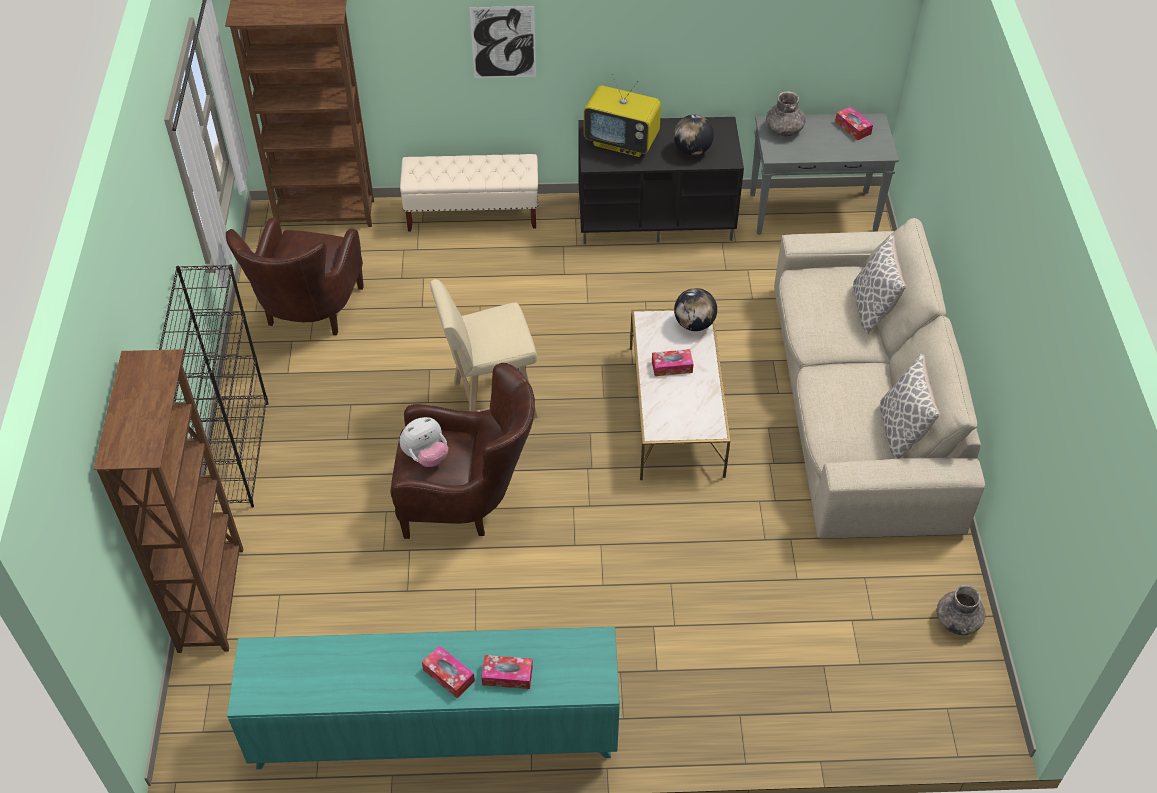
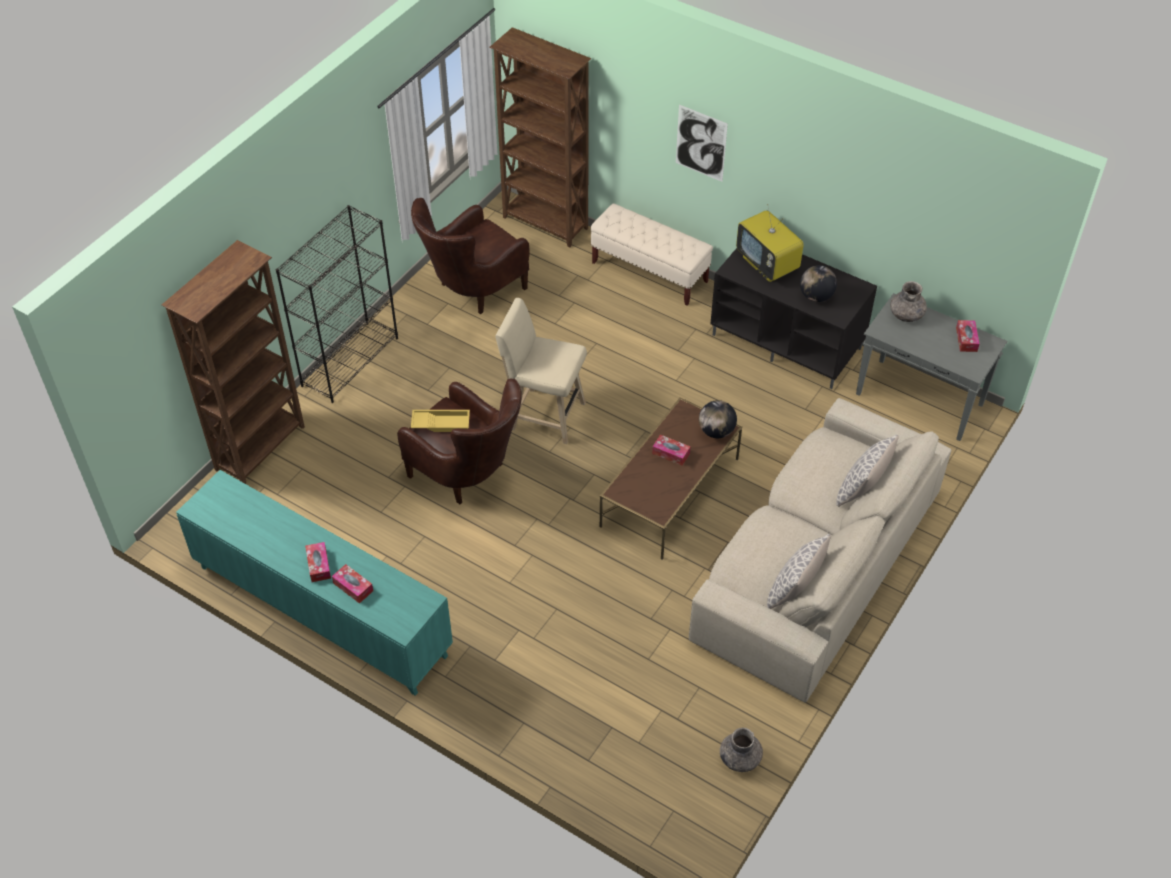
camera: 35 degrees right, 0 degrees up
(426, 456) = (441, 423): plush toy -> yellow tray
(676, 410) = (670, 492): white coffee table -> brown coffee table

